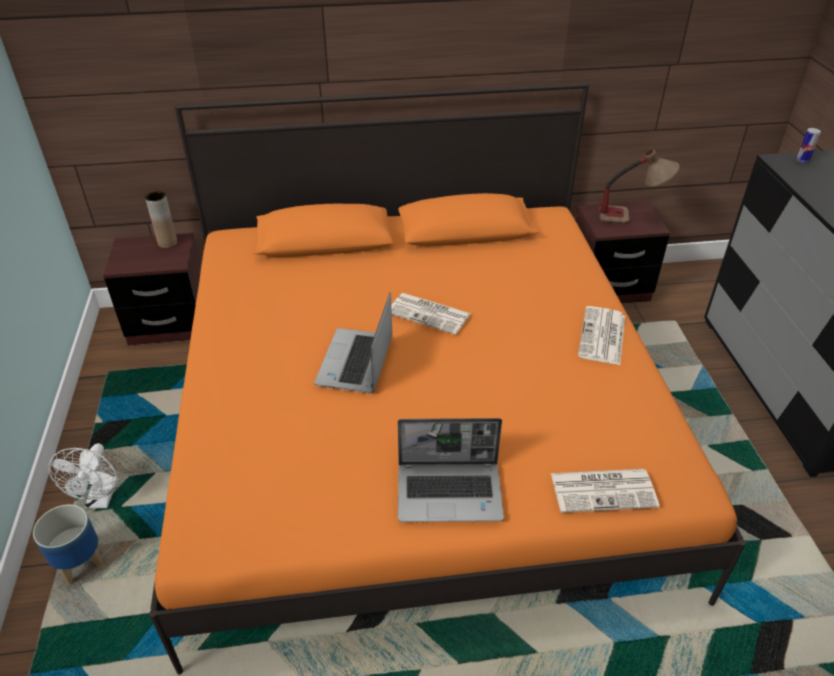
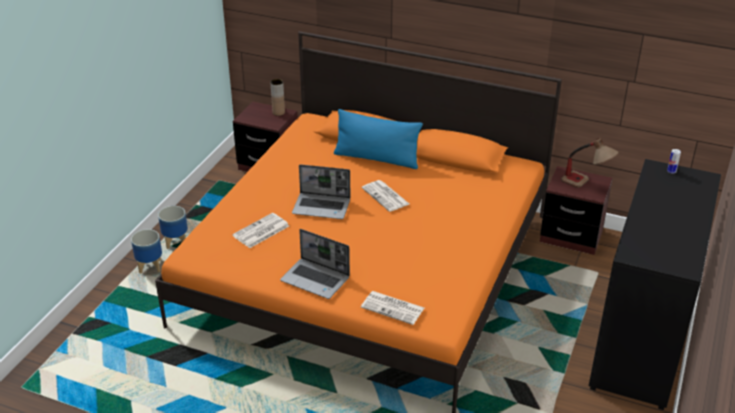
camera: 30 degrees right, 5 degrees down
(101, 499) = (176, 242): white fan -> planter
(356, 363) = (322, 207): laptop -> laptop turned 120 degrees counterclockwise
(368, 264) = (376, 158): none -> blue pillow
(602, 337) = (475, 242): newspaper -> newspaper (261, 231)

